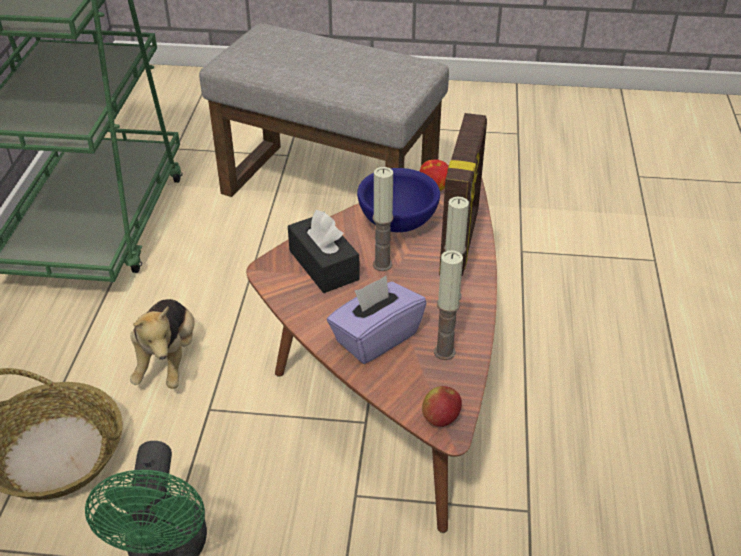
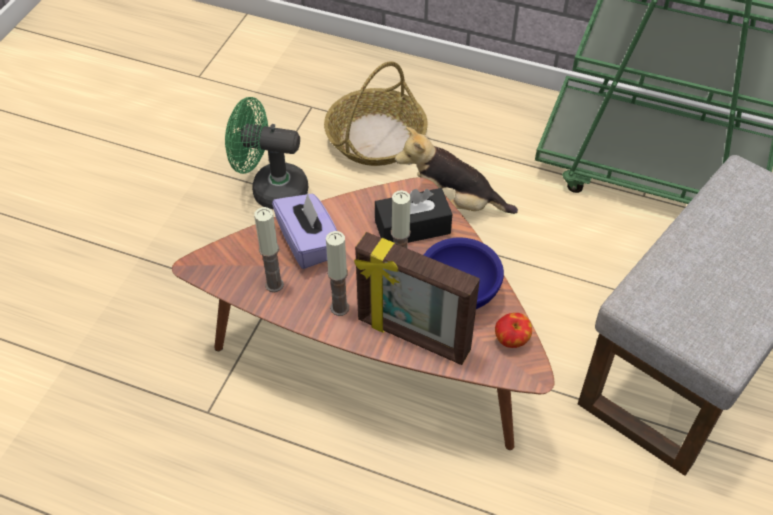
camera: 105 degrees right, 10 degrees up
(440, 418) = (208, 264): apple -> none

